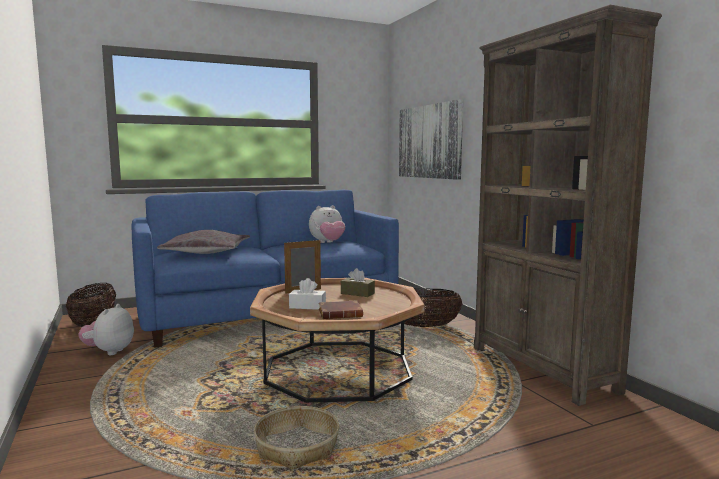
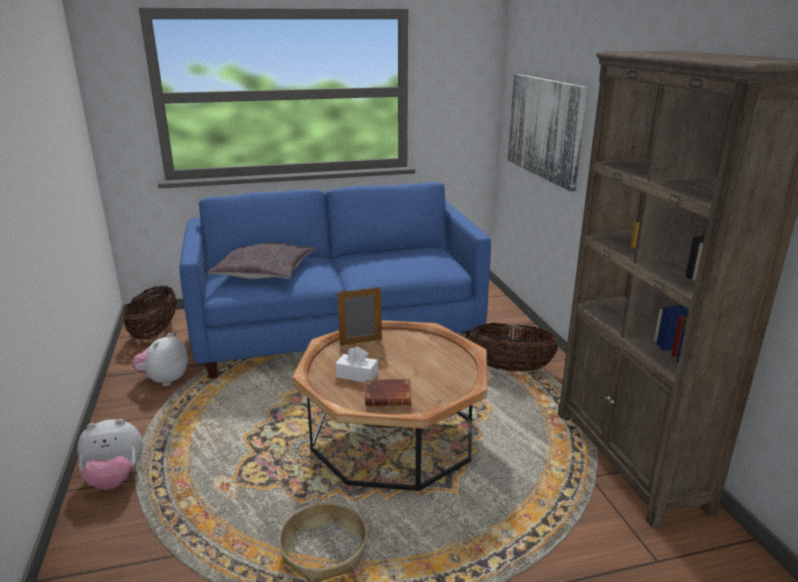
camera: 10 degrees right, 15 degrees up
(327, 243) = (407, 254): plush toy -> plush toy (115, 478)
(357, 293) = (420, 352): brown tissue box -> none

